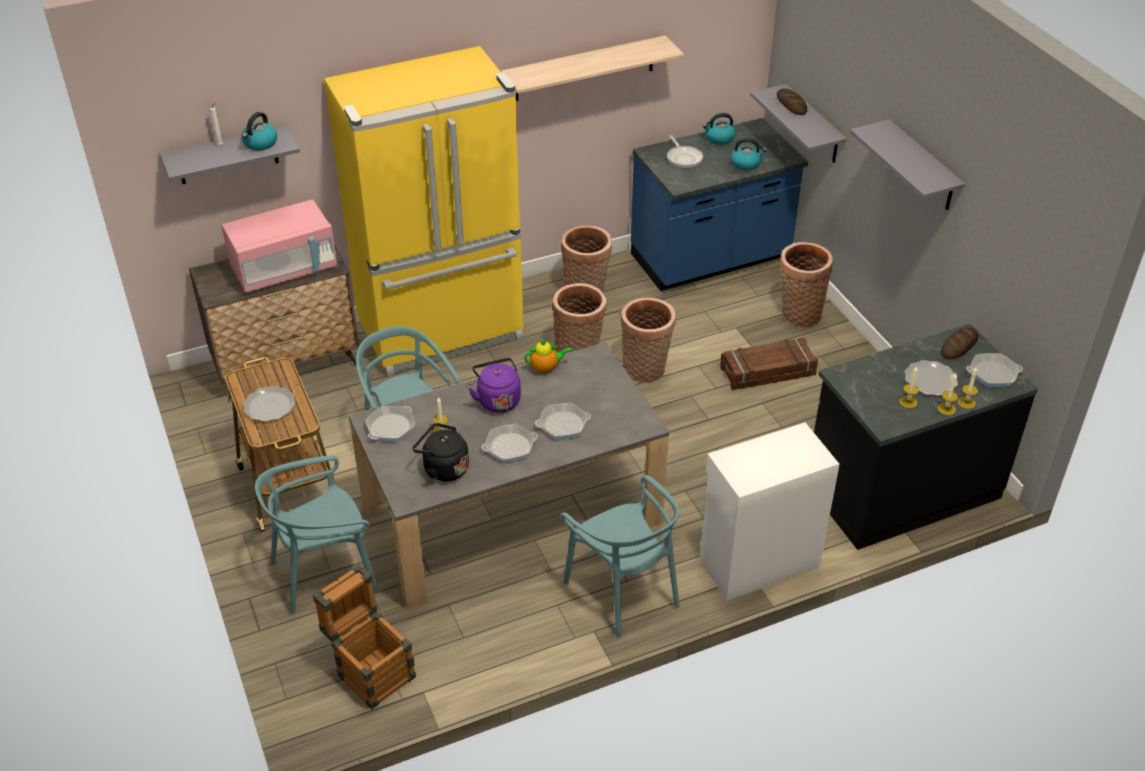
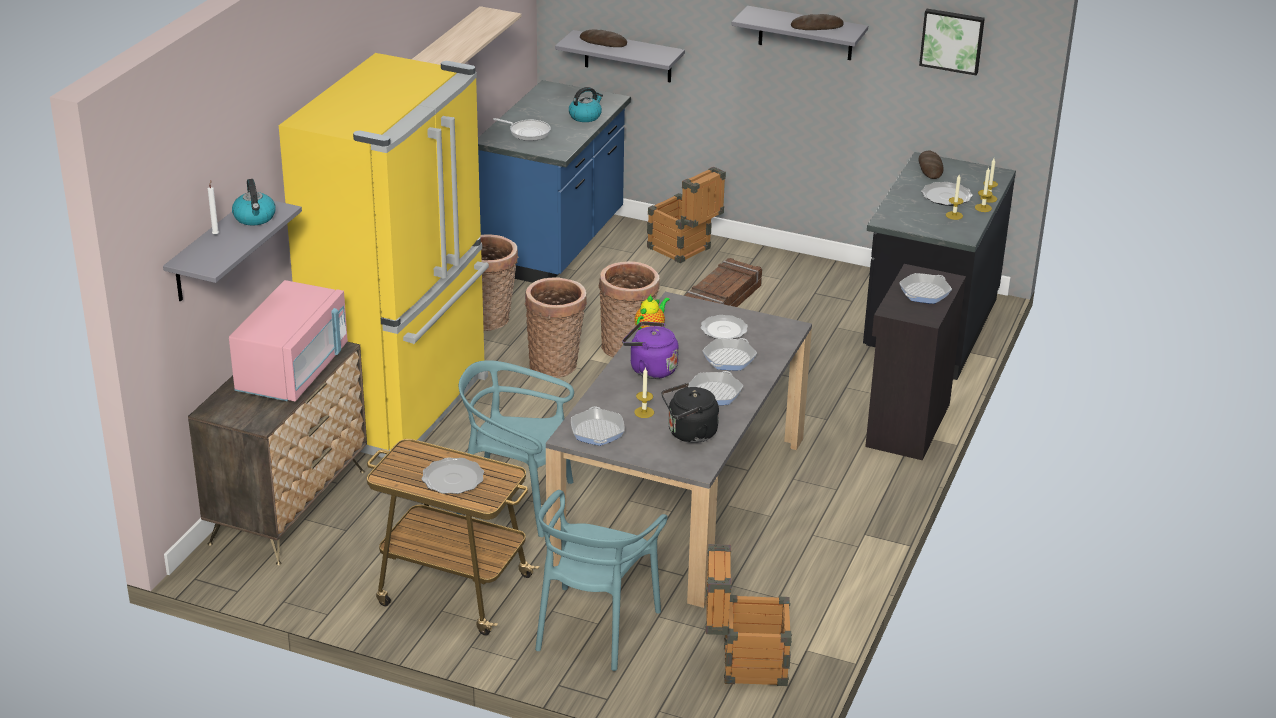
camera: 45 degrees left, 10 degrees down
(597, 398) = (724, 330): none -> plate
(623, 591) = (845, 497): turquoise chair -> none
(719, 138) = (532, 107): kettle -> none
(757, 562) = (906, 425): white cabinet -> black cabinet
(798, 314) = (684, 251): basket -> crate
(915, 165) = (817, 26): none -> bread
(993, 374) = (977, 174): frying pan -> frying pan (924, 292)
(1022, 233) = (952, 40): none -> picture

